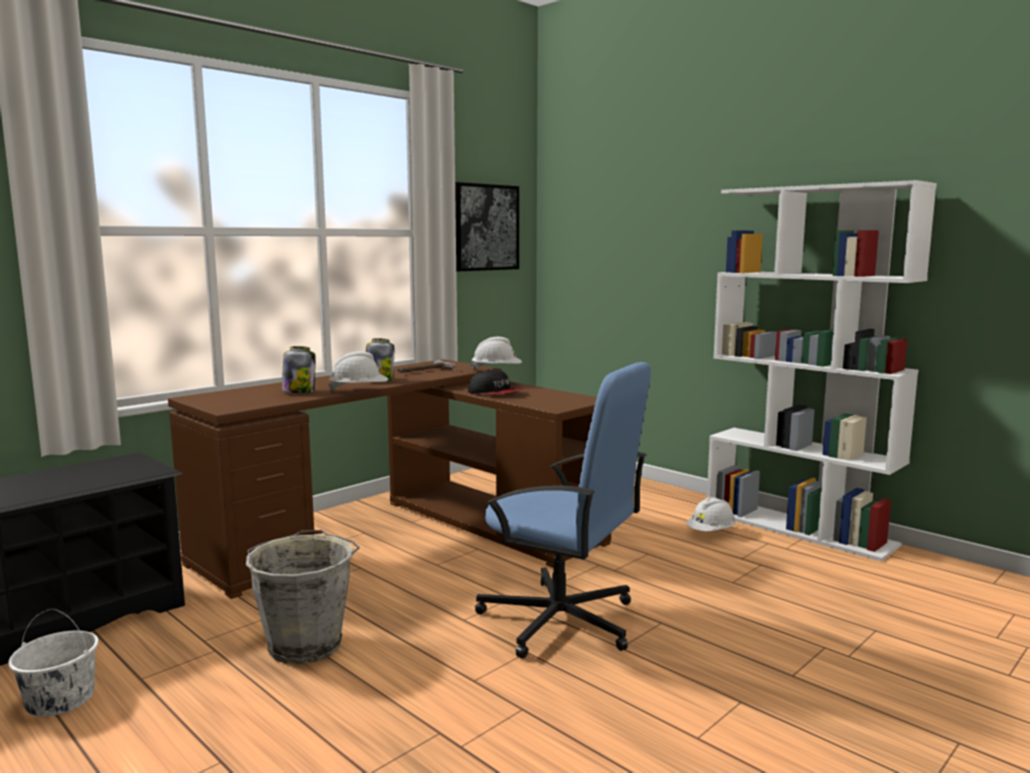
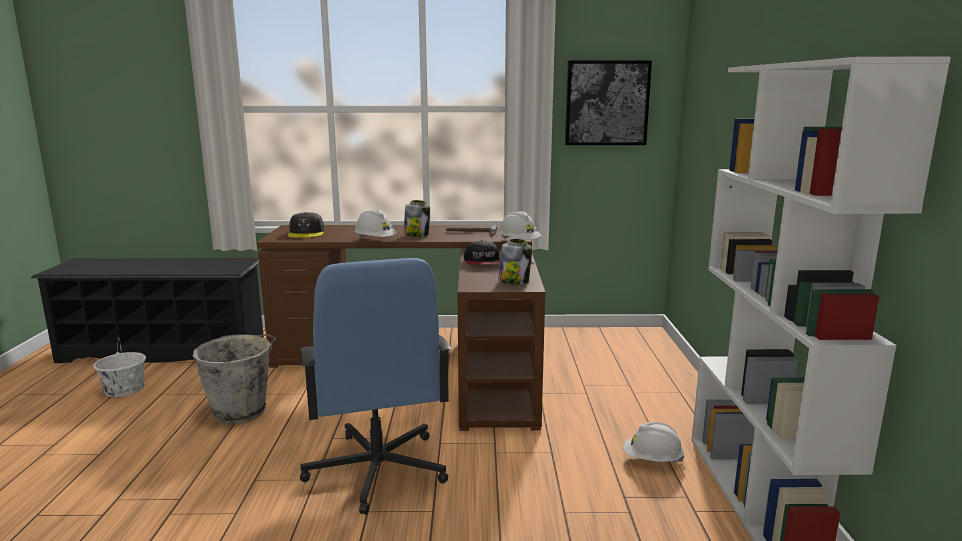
camera: 45 degrees right, 5 degrees up
(245, 398) = (306, 233): none -> grey cap
(299, 391) = (346, 234): jar -> jar (514, 281)

